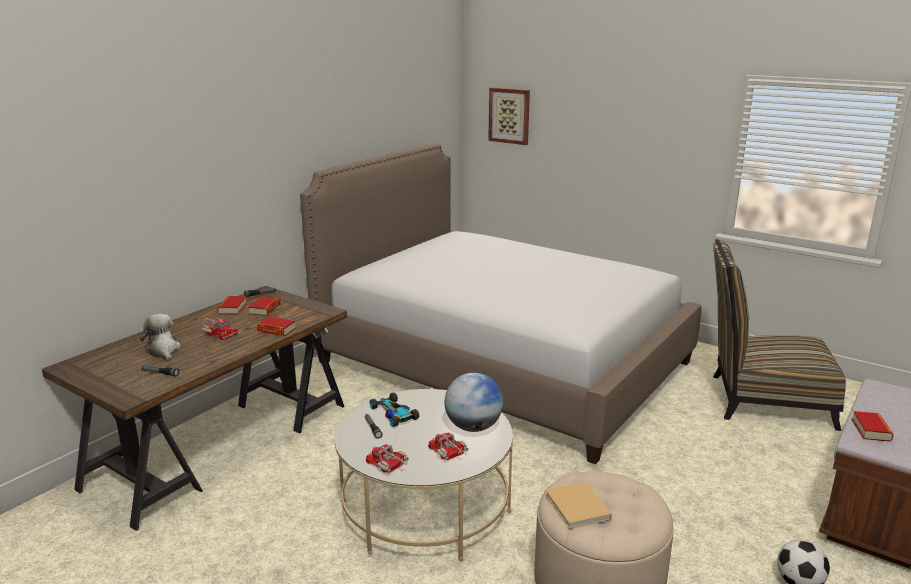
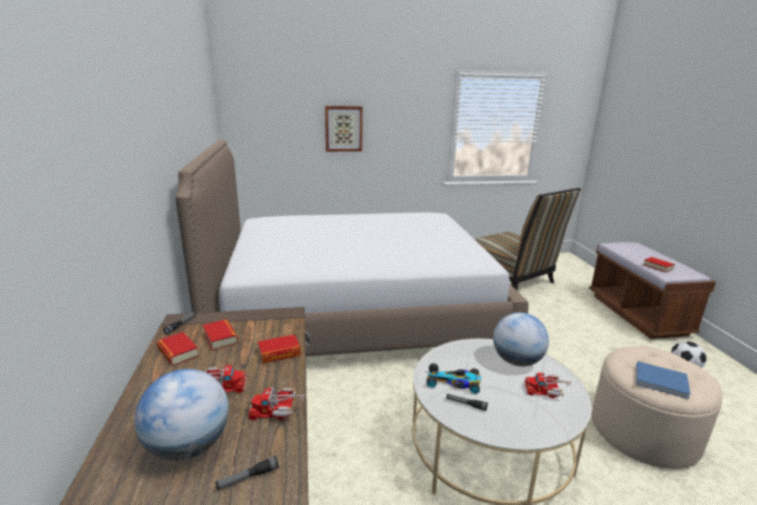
camera: 45 degrees left, 0 degrees up
(163, 351) = (189, 446): plush toy -> globe
(389, 466) = (539, 428): toy truck -> toy truck (278, 410)
(509, 115) = (268, 112): picture -> picture (343, 128)
(578, 508) = (663, 381): beige book -> blue book
(762, 400) = (513, 279): chair -> chair turned 90 degrees counterclockwise

